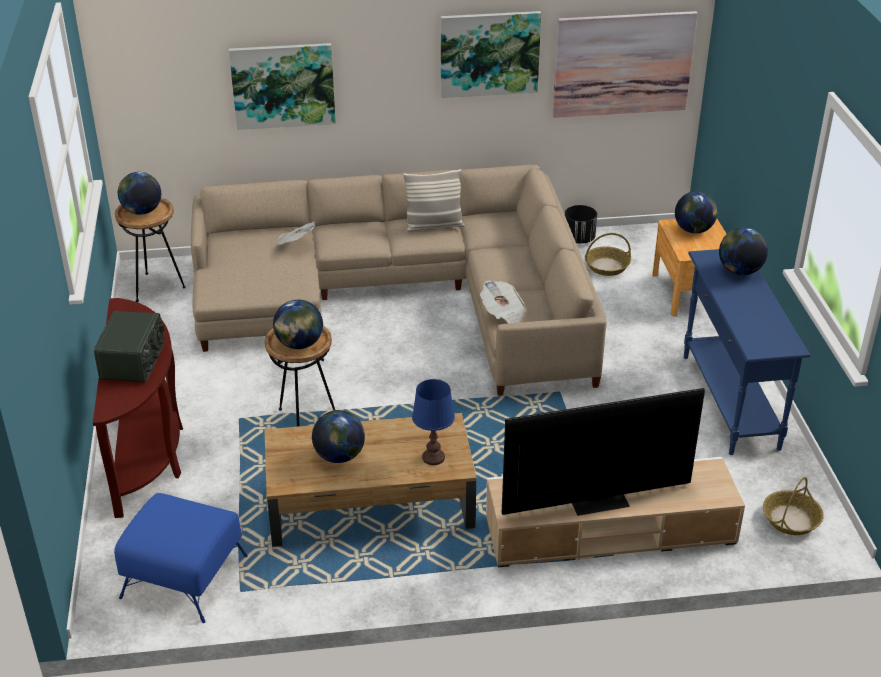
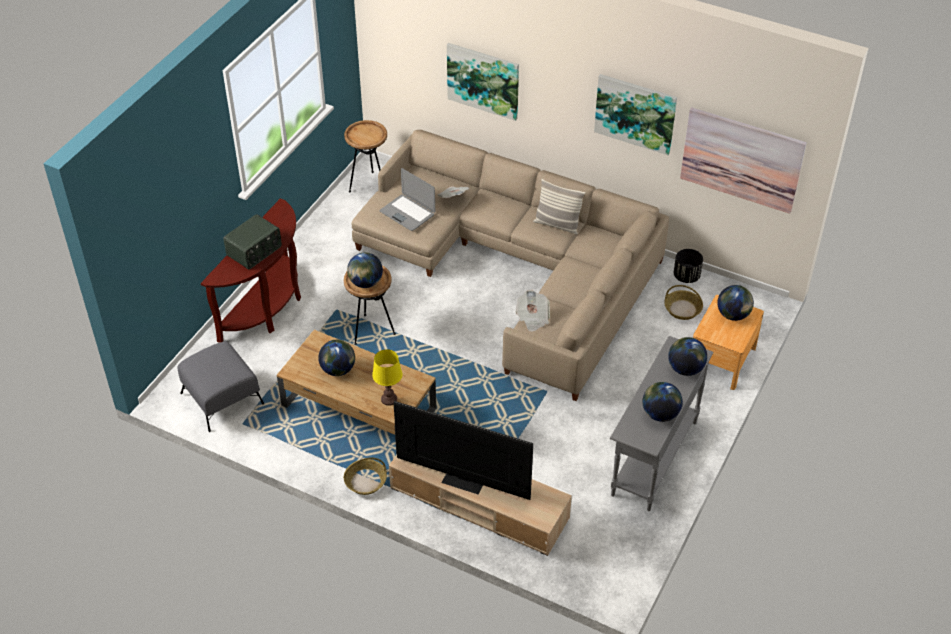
camera: 35 degrees right, 10 degrees up
(142, 211) = (364, 133): globe -> globe (660, 414)
(184, 576) = (222, 398): blue ottoman -> grey ottoman
(257, 275) = (407, 213): none -> laptop
(433, 457) = (389, 399): blue table lamp -> yellow table lamp
(729, 402) = (654, 458): blue console table -> grey console table
(791, 519) = (600, 560): basket -> basket (365, 481)

